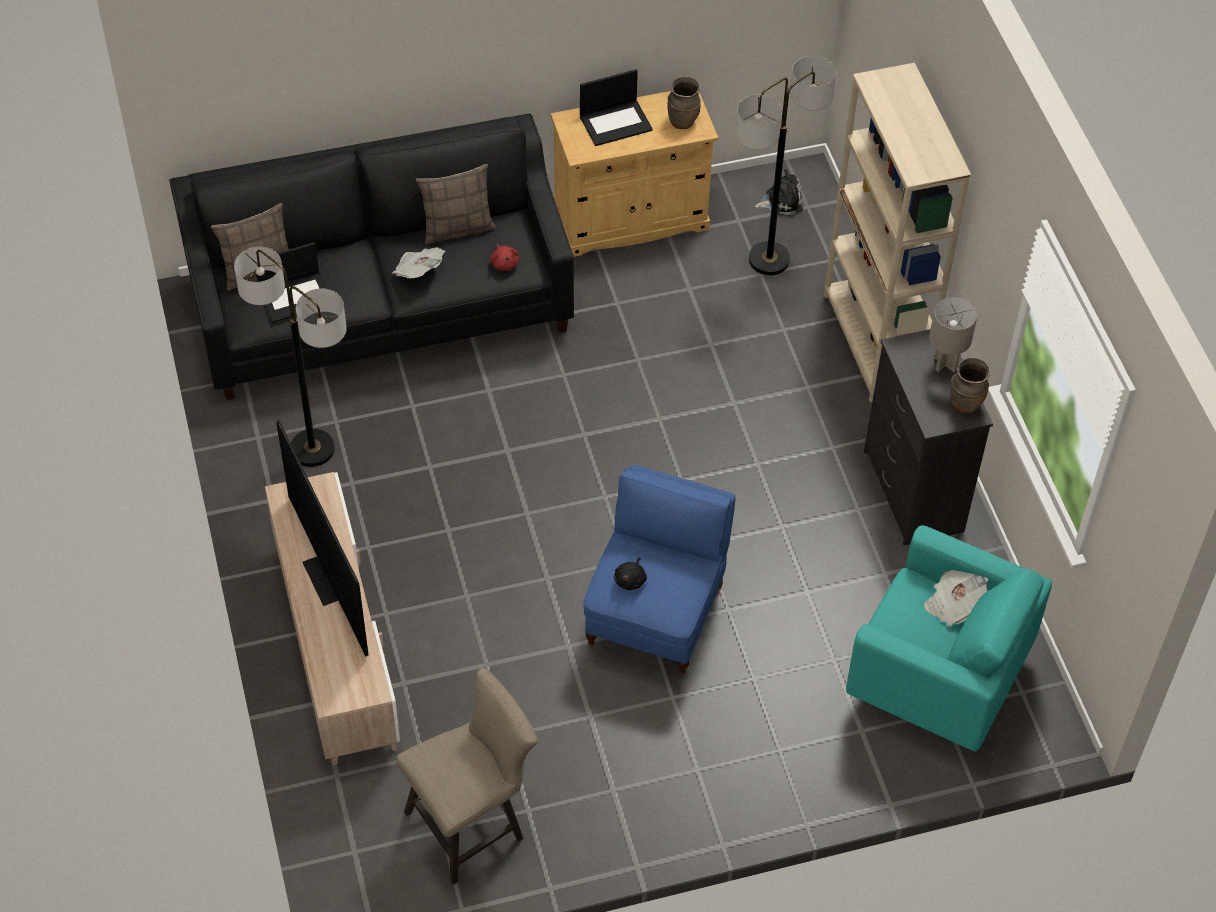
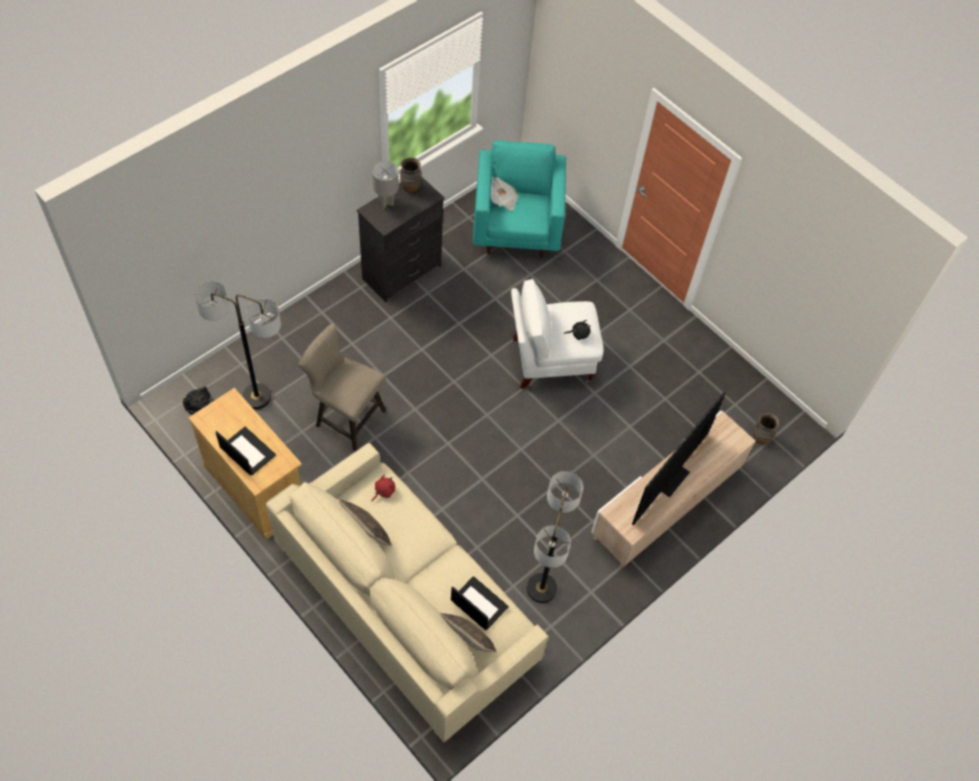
camera: 120 degrees left, 5 degrees up
(380, 307) = (406, 606): black sofa -> beige sofa
(419, 271) = (417, 539): newspaper -> none
(472, 823) = (722, 392): beige stool -> beige stool (346, 417)
(656, 614) = (550, 360): blue armchair -> white armchair
(682, 122) = (228, 412): brown vase -> brown vase (760, 438)
(874, 342) = (300, 321): beige bookcase -> none

